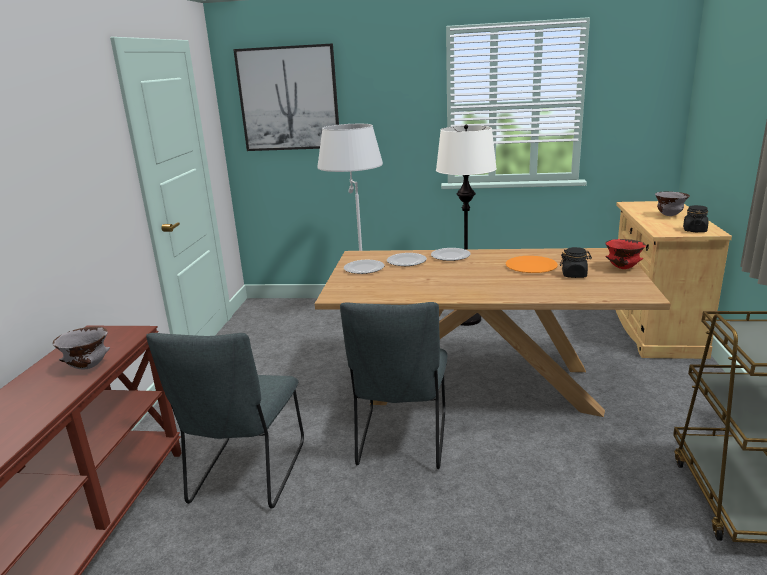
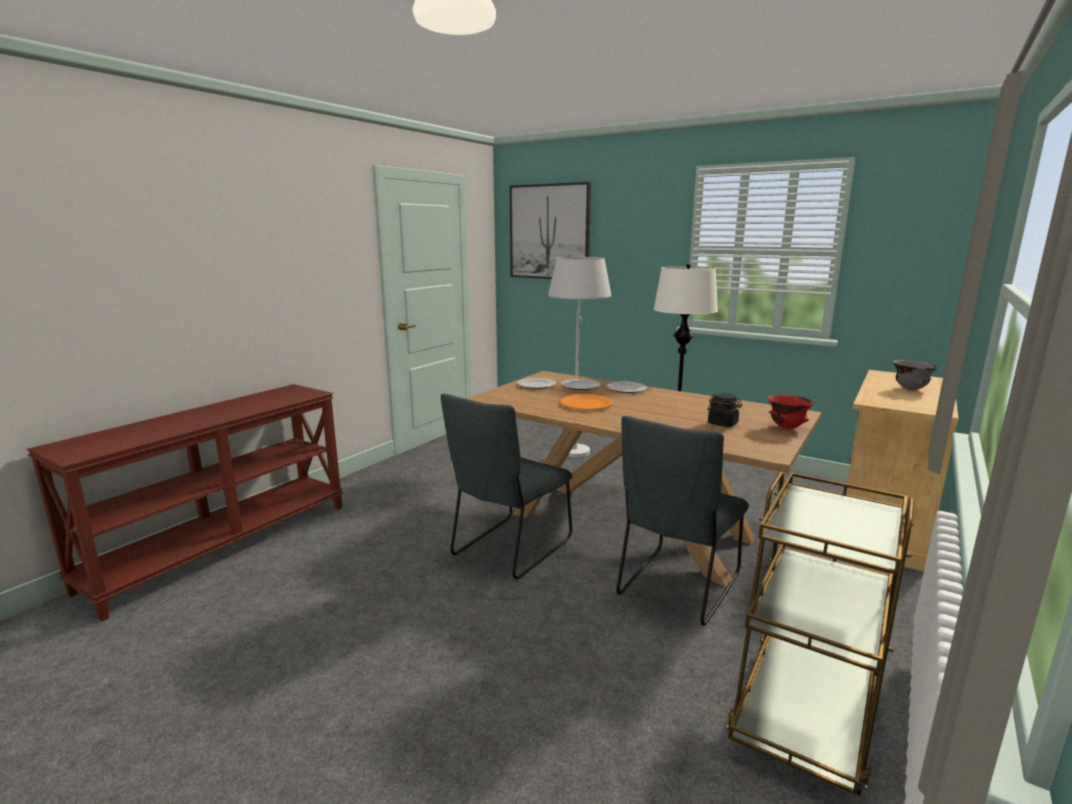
camera: 25 degrees right, 5 degrees down
(88, 367) = (257, 406): grey bowl -> none
(246, 476) = (368, 536): grey chair -> grey chair (676, 588)
(531, 266) = (690, 409): orange plate -> orange plate (586, 404)
(694, 230) = (916, 406): black jar -> none

